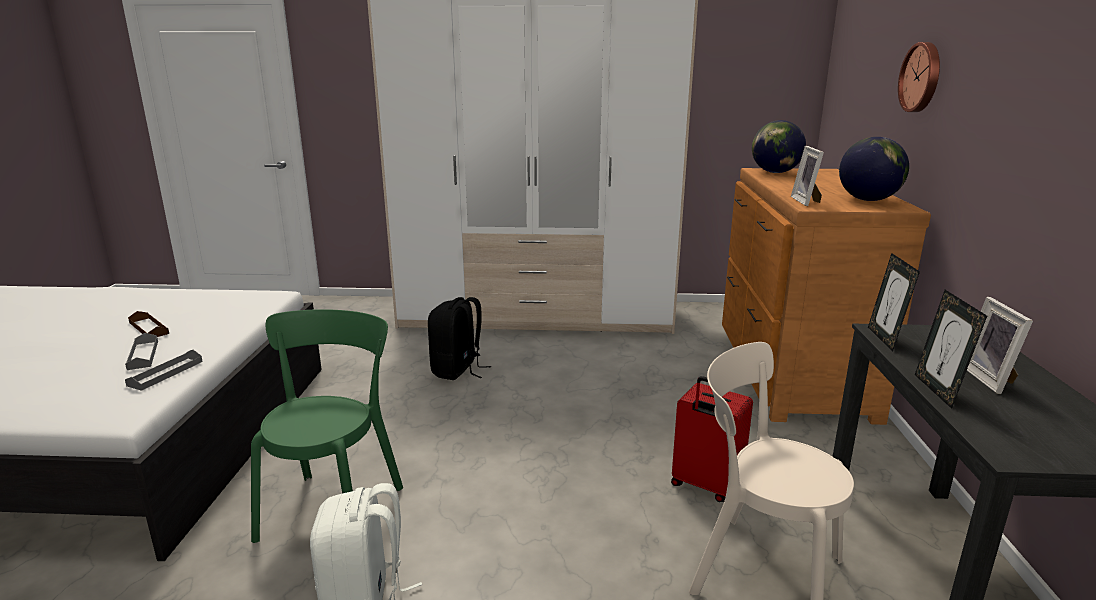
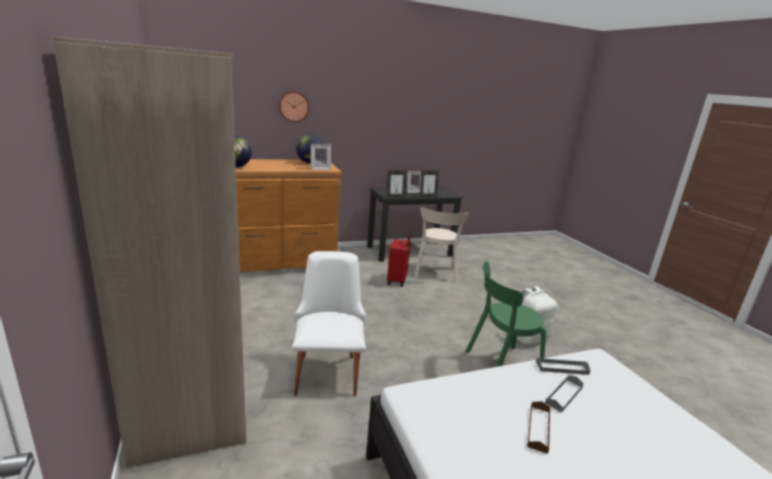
camera: 115 degrees left, 0 degrees up
(458, 370) = (328, 369): black backpack -> white chair

